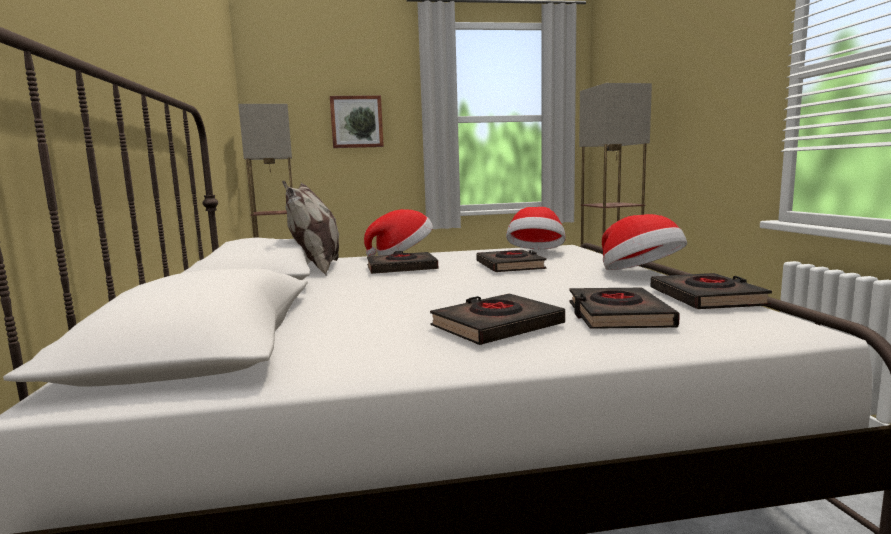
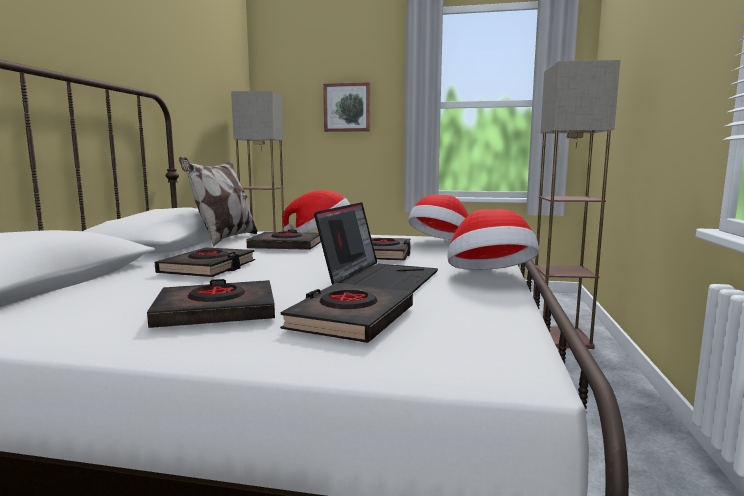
camera: 20 degrees right, 0 degrees up
(563, 286) = (380, 280): none -> laptop
(706, 298) = (494, 314): black book -> black book (208, 268)

